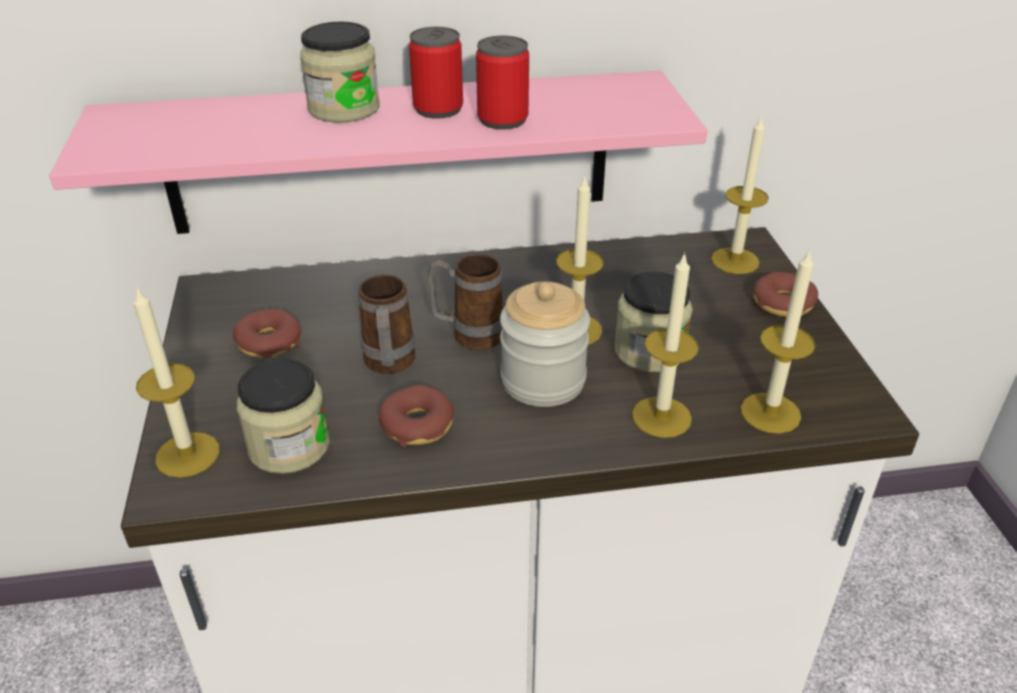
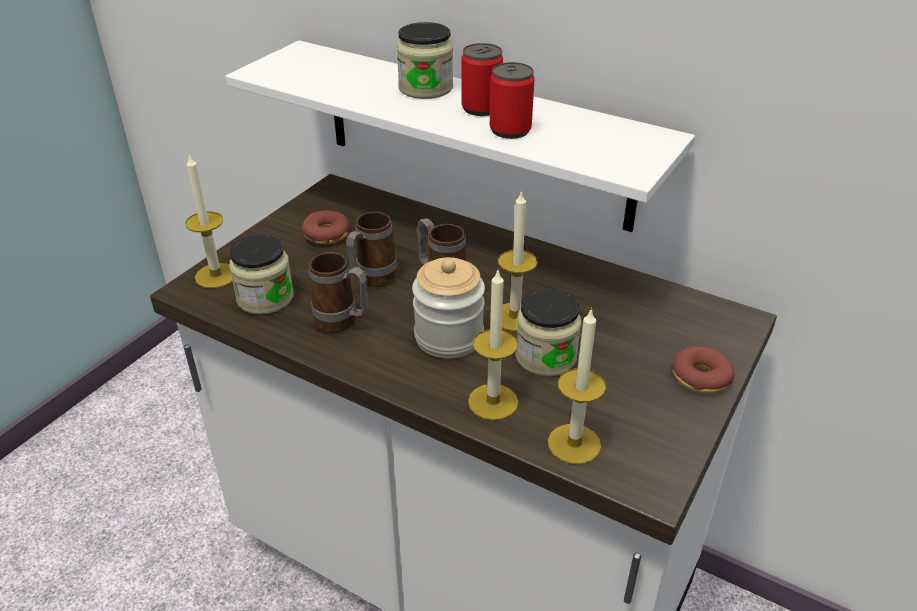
camera: 40 degrees right, 0 degrees up
(390, 153) = (474, 134): pink shelf -> white shelf
(417, 425) = (343, 323): donut -> mug
(735, 261) = (707, 328): candle -> none

